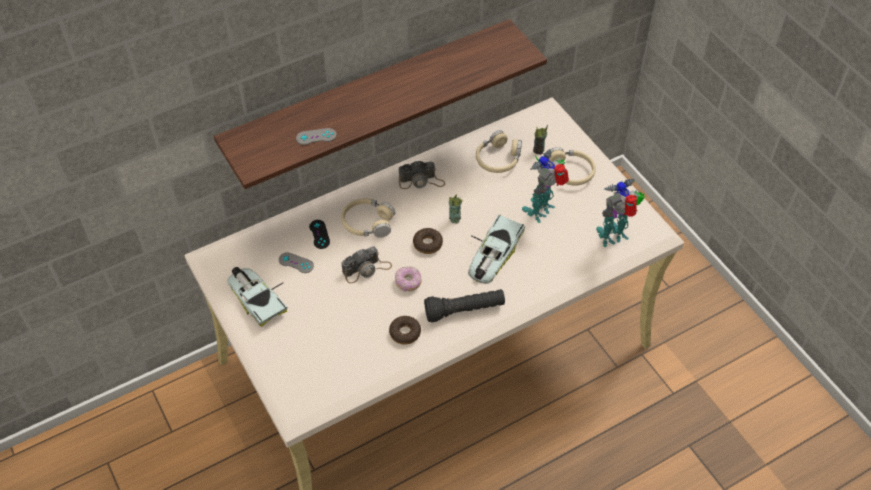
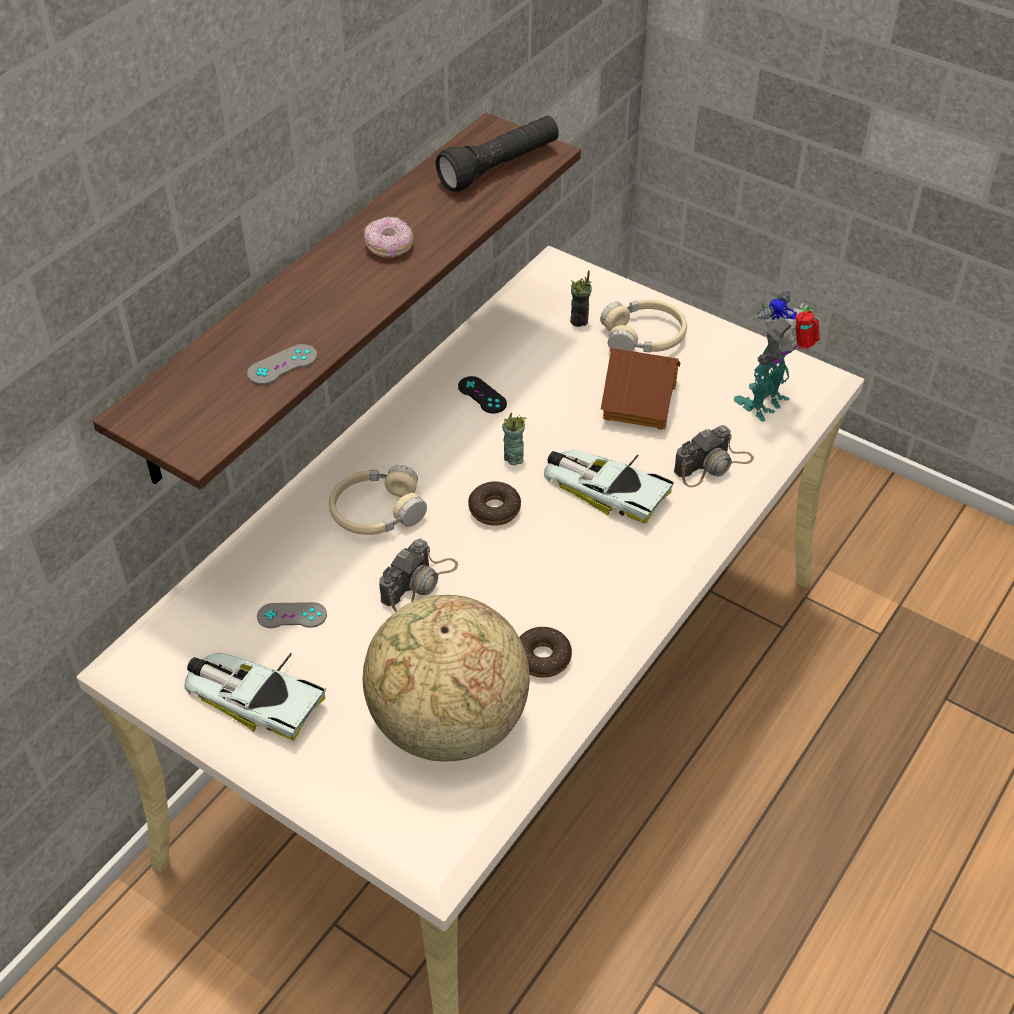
camera: 25 degrees left, 5 degrees down
(319, 234) = (306, 557): black game controller -> black game controller (482, 395)
(339, 348) = (447, 724): none -> globe
(408, 282) = (499, 578): donut -> donut (389, 247)
(421, 181) = (426, 421): camera -> camera (713, 465)
(464, 310) = (615, 587): black flashlight -> black flashlight (499, 167)
(493, 253) = (605, 487): toy car -> toy car turned 120 degrees clockwise
(498, 159) = (526, 351): beige headphones -> none
(541, 210) = (638, 401): toy robot -> toy house

